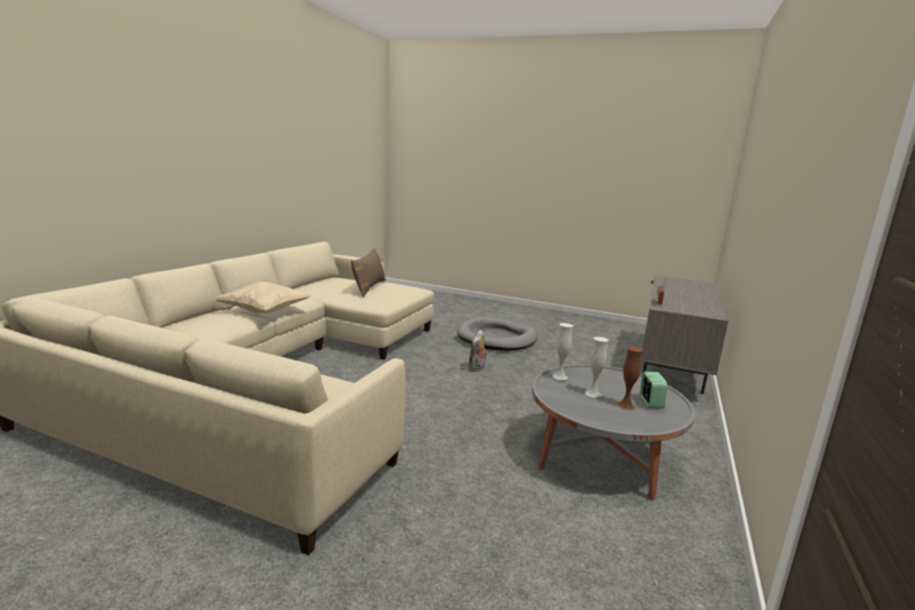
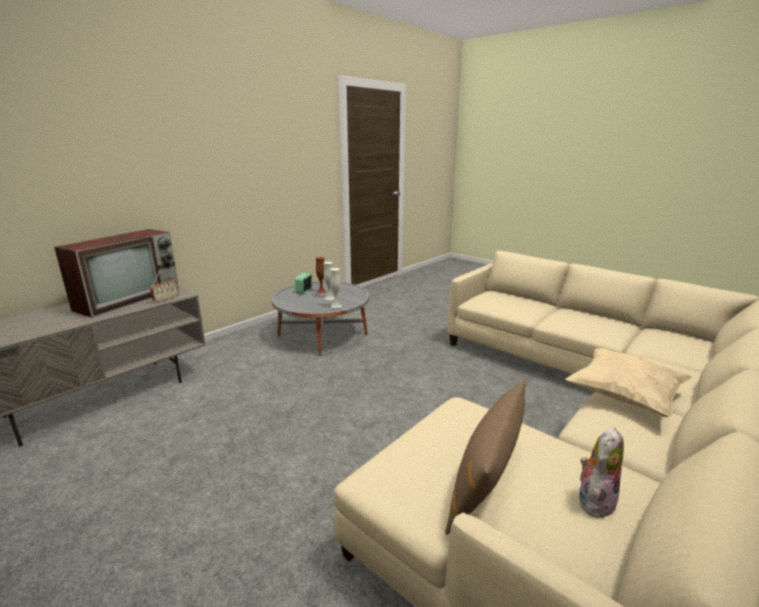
camera: 160 degrees left, 5 degrees up
(477, 369) = (336, 422): plush toy -> plush toy (594, 500)
(497, 338) = (233, 500): grey dog bed -> none
(690, 303) = (130, 298): none -> television

